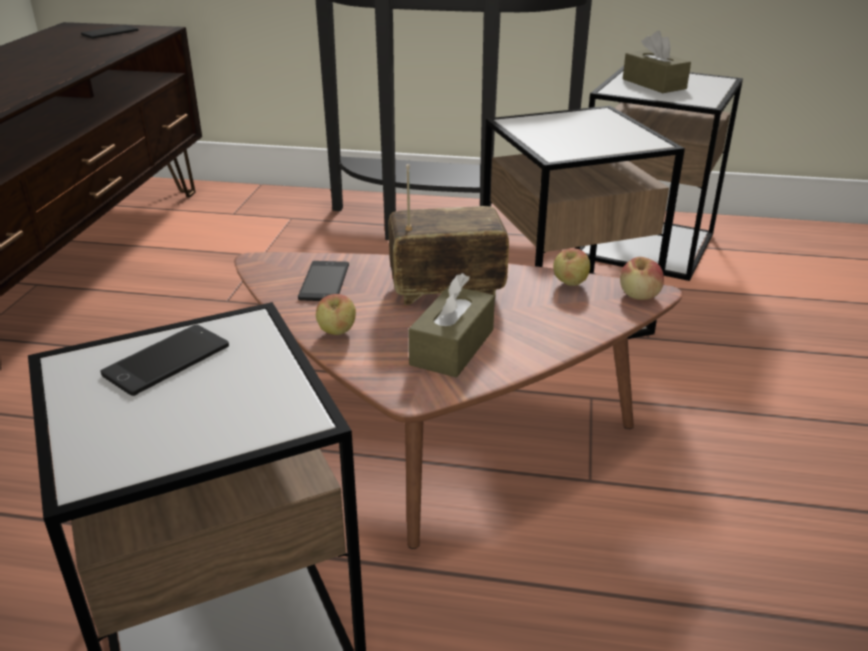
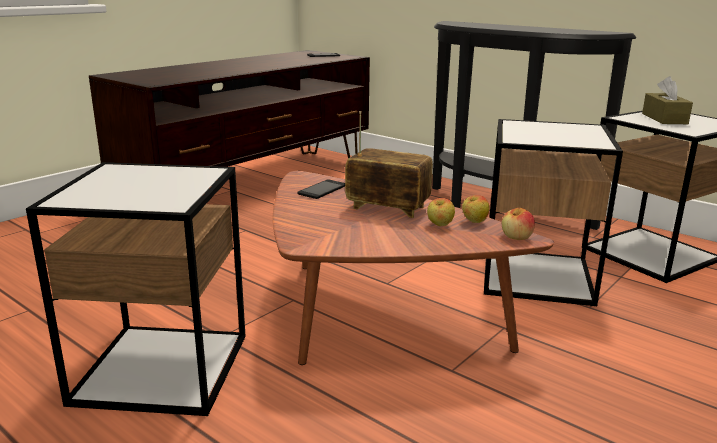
camera: 30 degrees right, 10 degrees down
(167, 360) = (152, 175): phone -> none
(337, 333) = (297, 211): apple -> apple (440, 225)
(452, 347) = (353, 232): brown tissue box -> none

